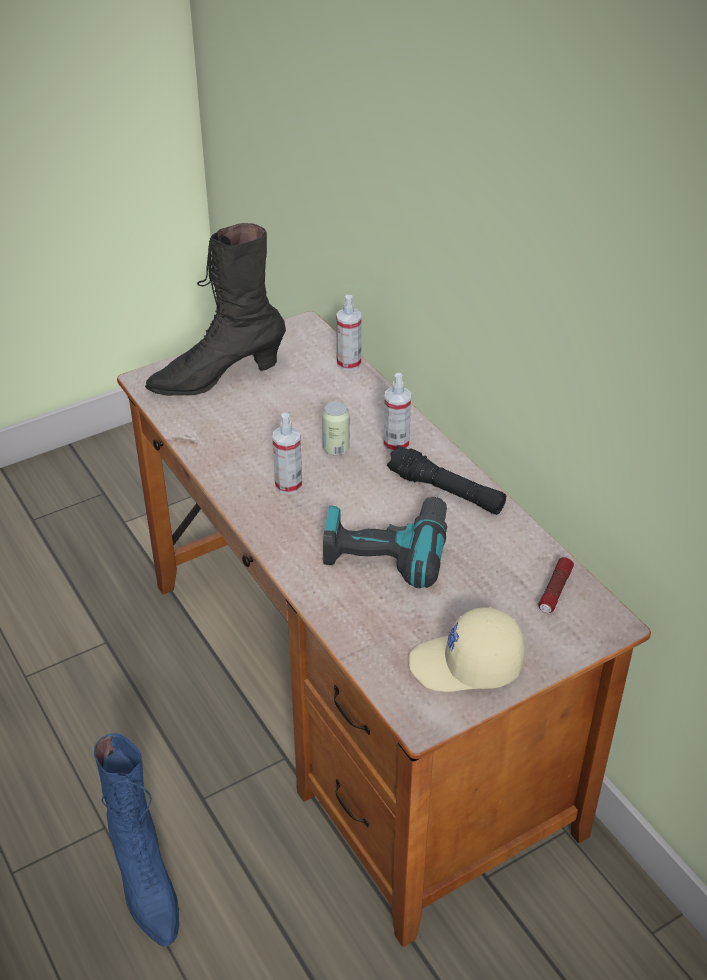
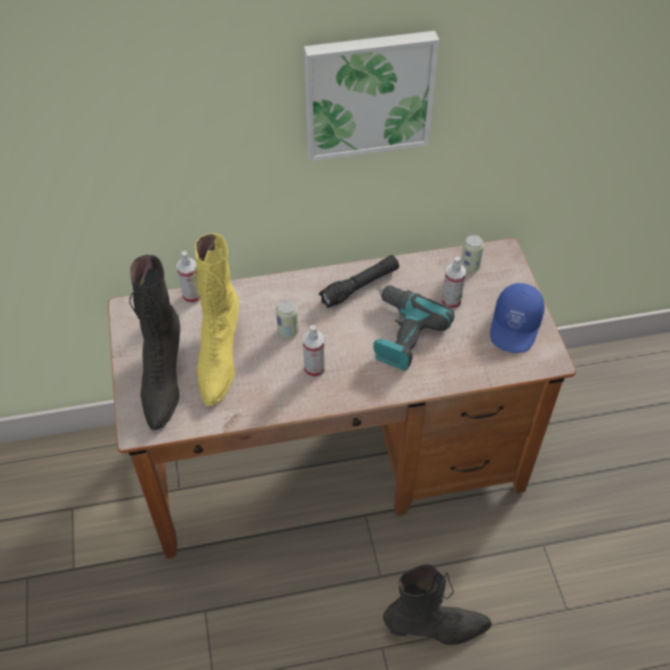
camera: 70 degrees left, 10 degrees up
(145, 883) = (436, 629): blue boot -> black boot
(267, 407) = (218, 359): none -> yellow boot
(396, 444) = (299, 297): spray bottle -> spray bottle (451, 301)
(466, 666) = (516, 326): beige cap -> blue cap
(538, 232) = (368, 93): none -> picture
(555, 591) = (470, 266): flashlight -> can

